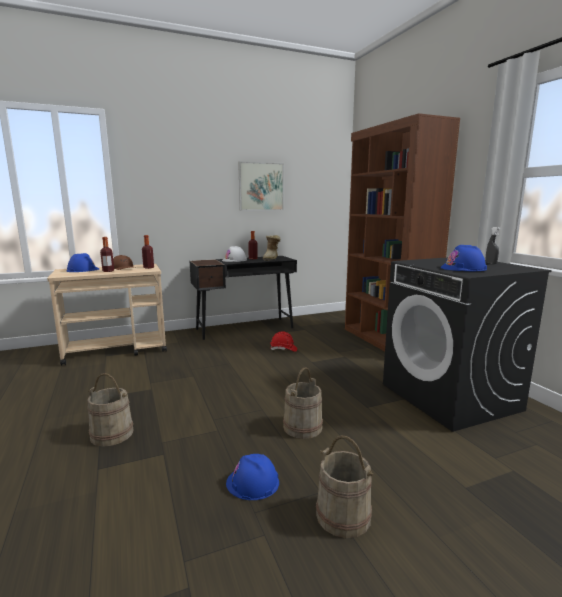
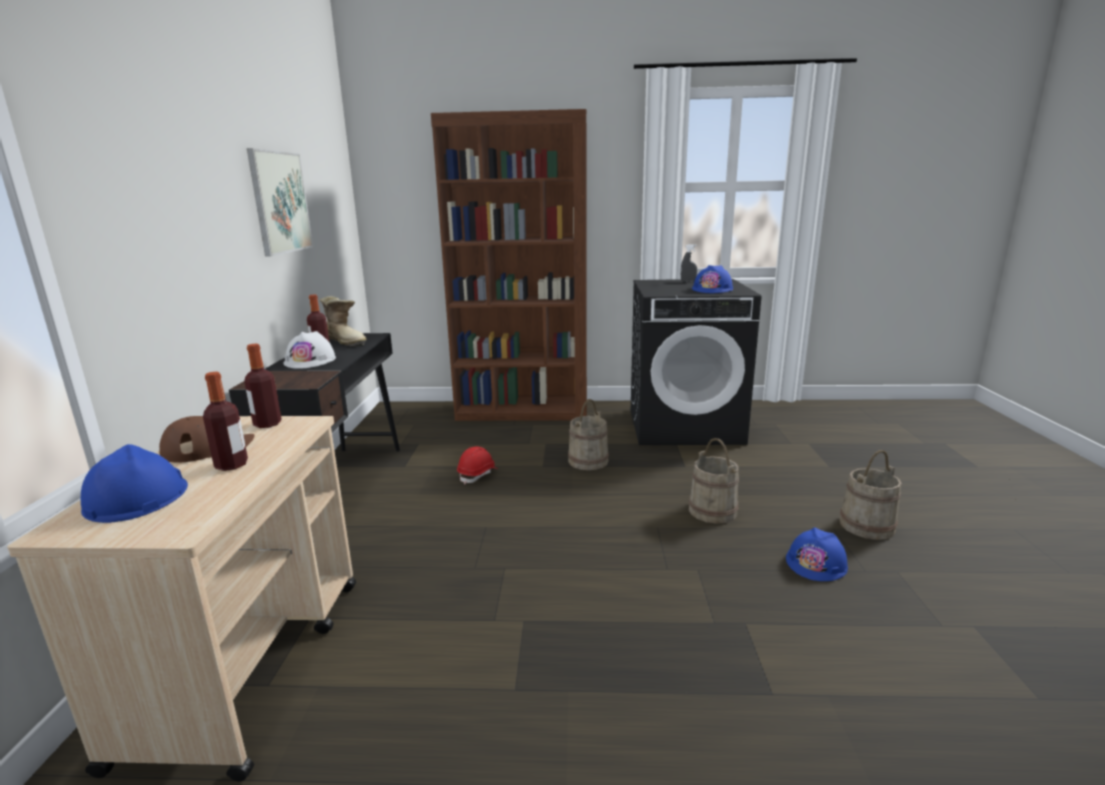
camera: 65 degrees left, 5 degrees up
(112, 434) = (671, 676): beige bucket -> beige bucket (588, 461)

